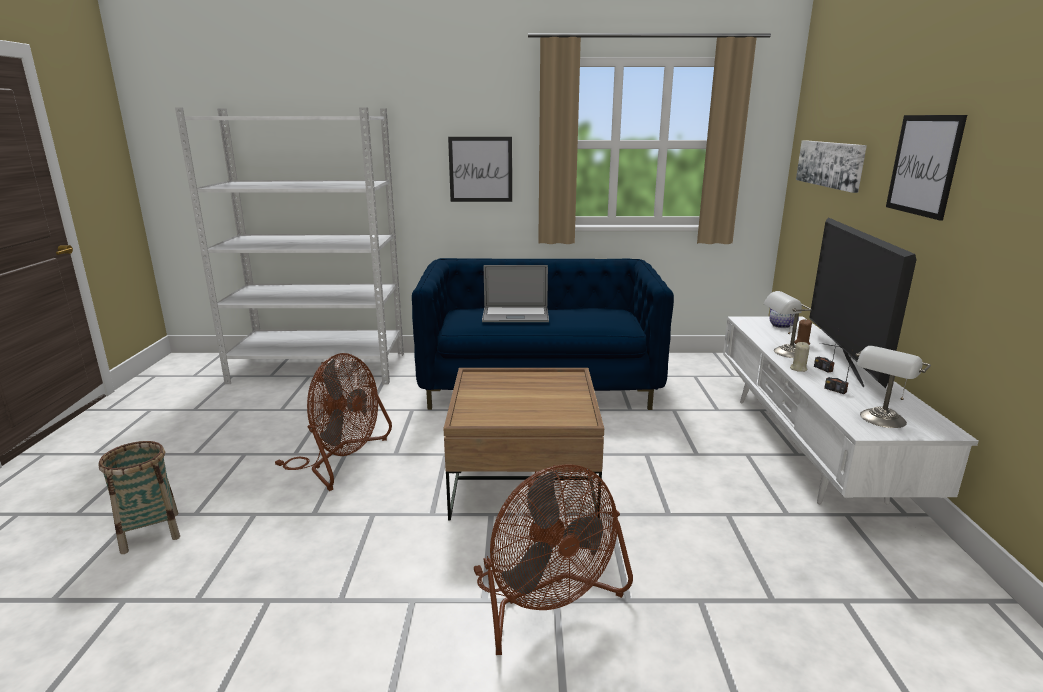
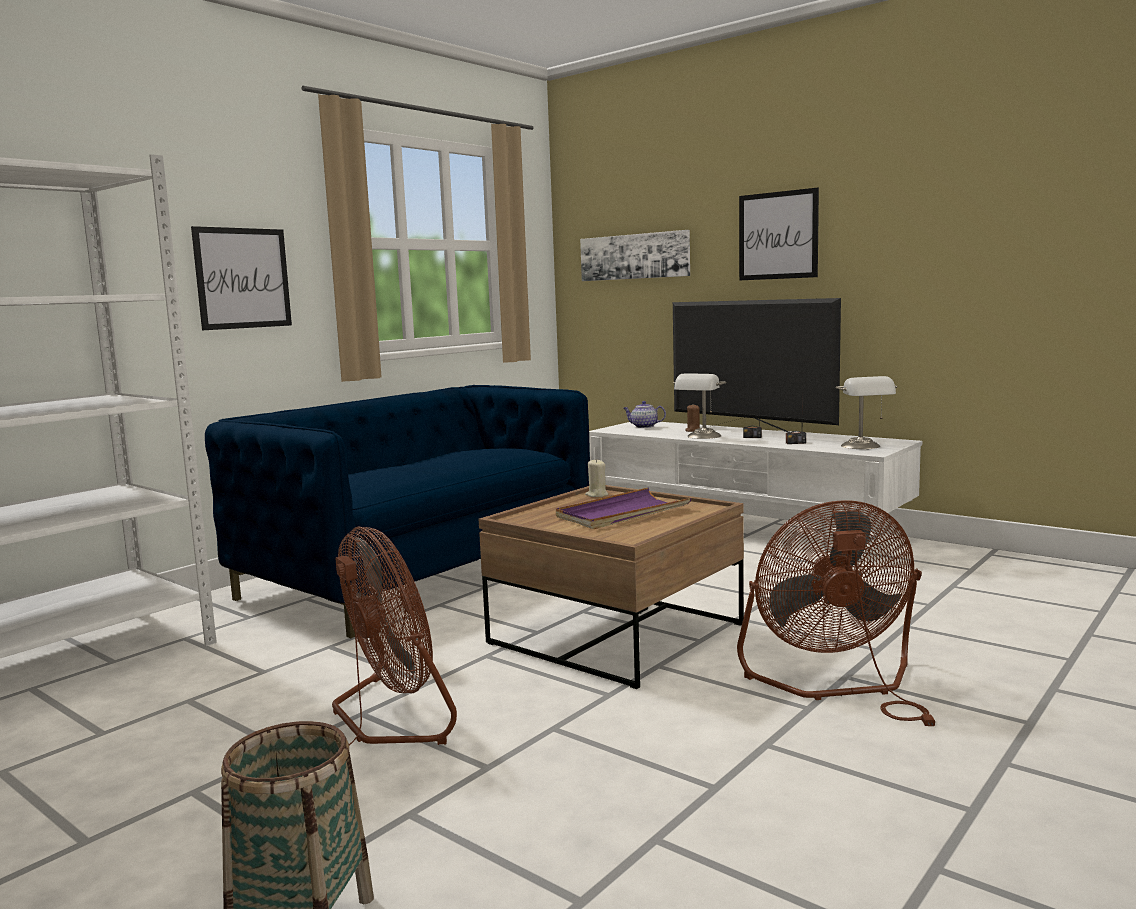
camera: 50 degrees left, 10 degrees down
(515, 315) = (405, 469): laptop -> none
(528, 399) = (622, 513): none -> purple tray
(541, 605) = (846, 685): brown fan -> brown fan turned 105 degrees counterclockwise
(798, 368) = (739, 441): beige candle -> beige candle (597, 495)

